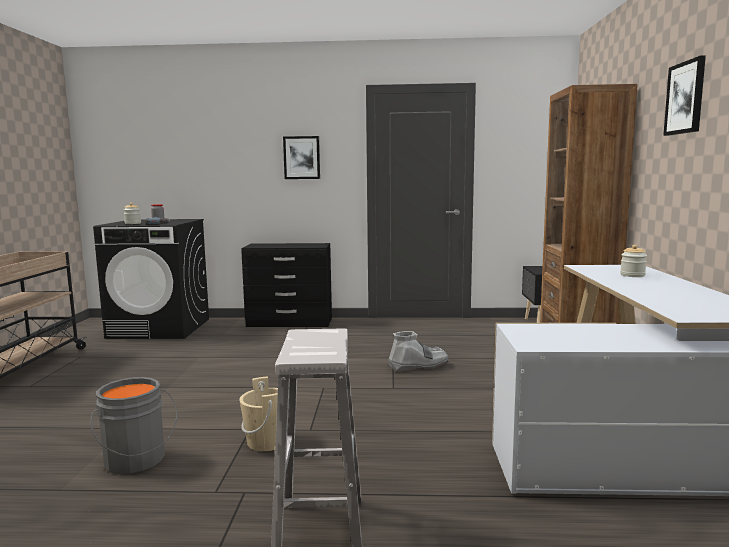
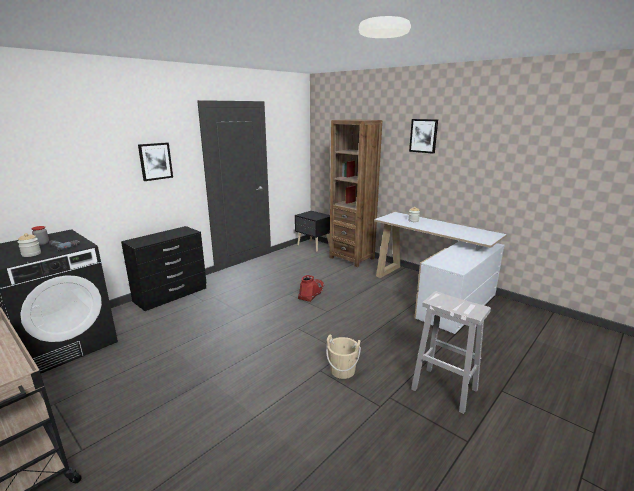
camera: 50 degrees left, 10 degrees up
(136, 461) = (312, 424): grey bucket -> none
(418, 366) = (311, 293): grey boot -> red boot

